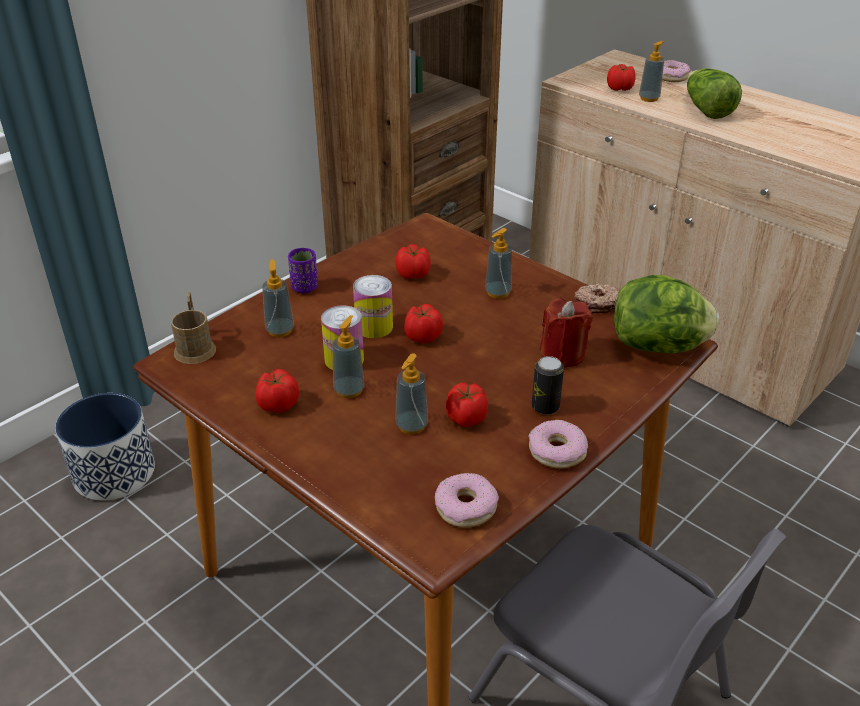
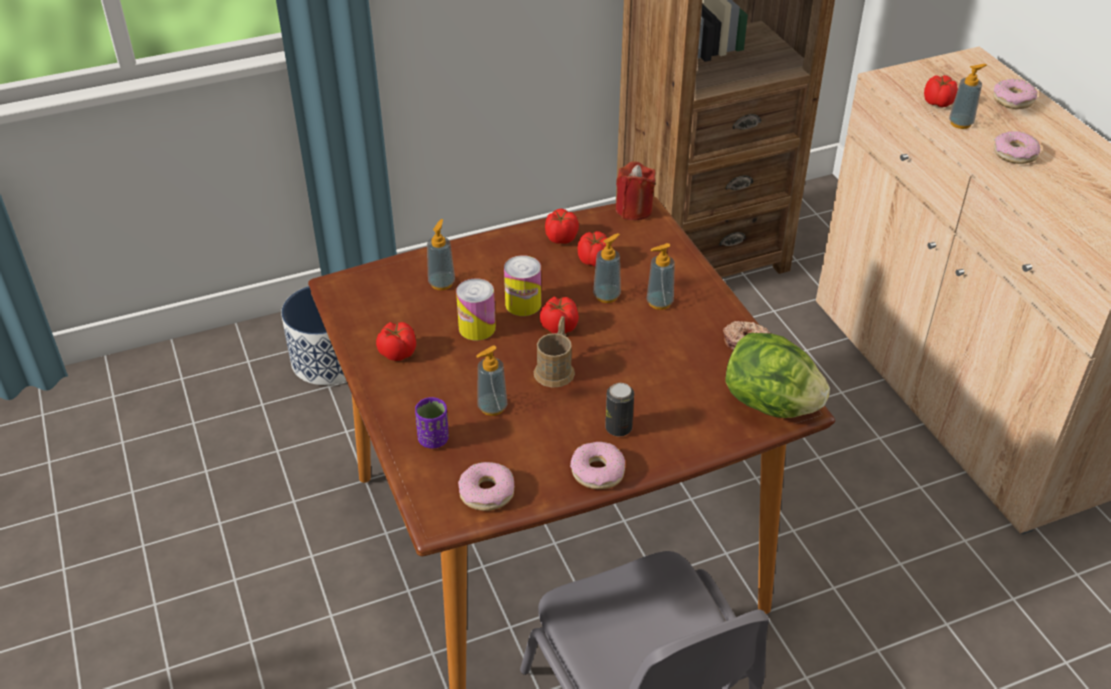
camera: 25 degrees right, 5 degrees up
(195, 347) = (364, 278): brown mug -> brown mug (556, 368)
(304, 288) = (488, 247): purple cup -> purple cup (433, 439)
(349, 390) = (462, 358): soap dispenser -> soap dispenser (606, 296)
(466, 419) = (542, 416): tomato -> tomato (560, 238)
(563, 354) = (672, 383): red candle -> red candle (634, 210)
(706, 110) = (1015, 154): lettuce -> donut

